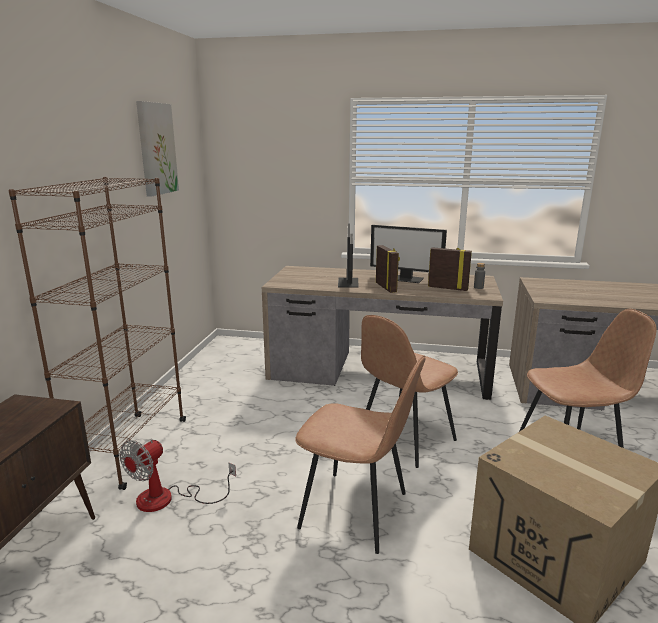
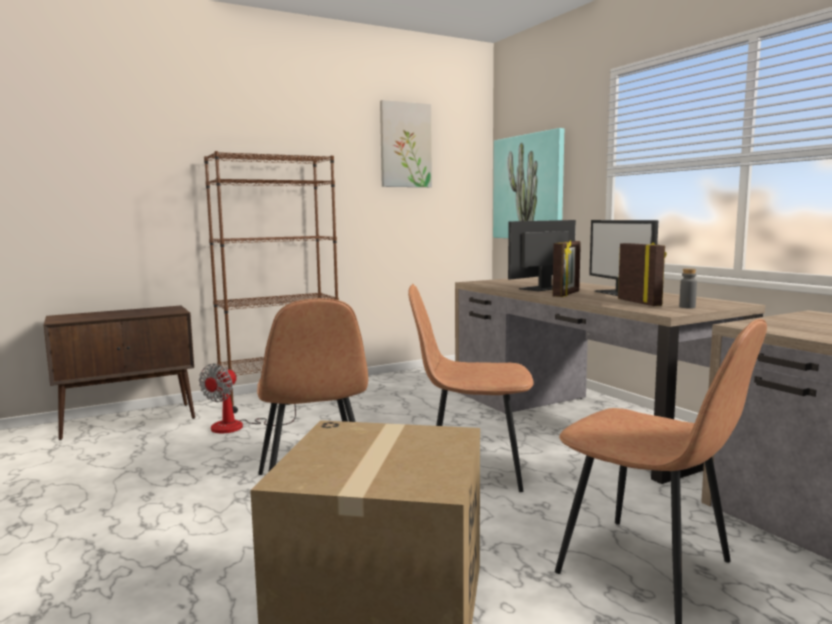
camera: 50 degrees right, 10 degrees down
(168, 499) = (239, 426): fan -> fan turned 60 degrees counterclockwise
(258, 186) = (528, 187): none -> picture

